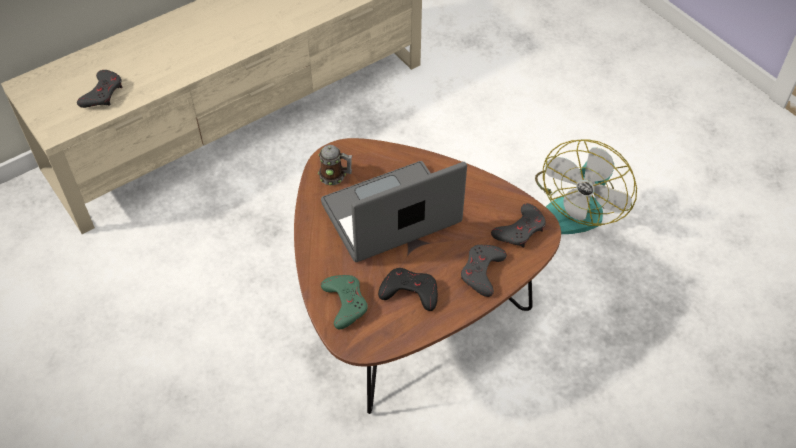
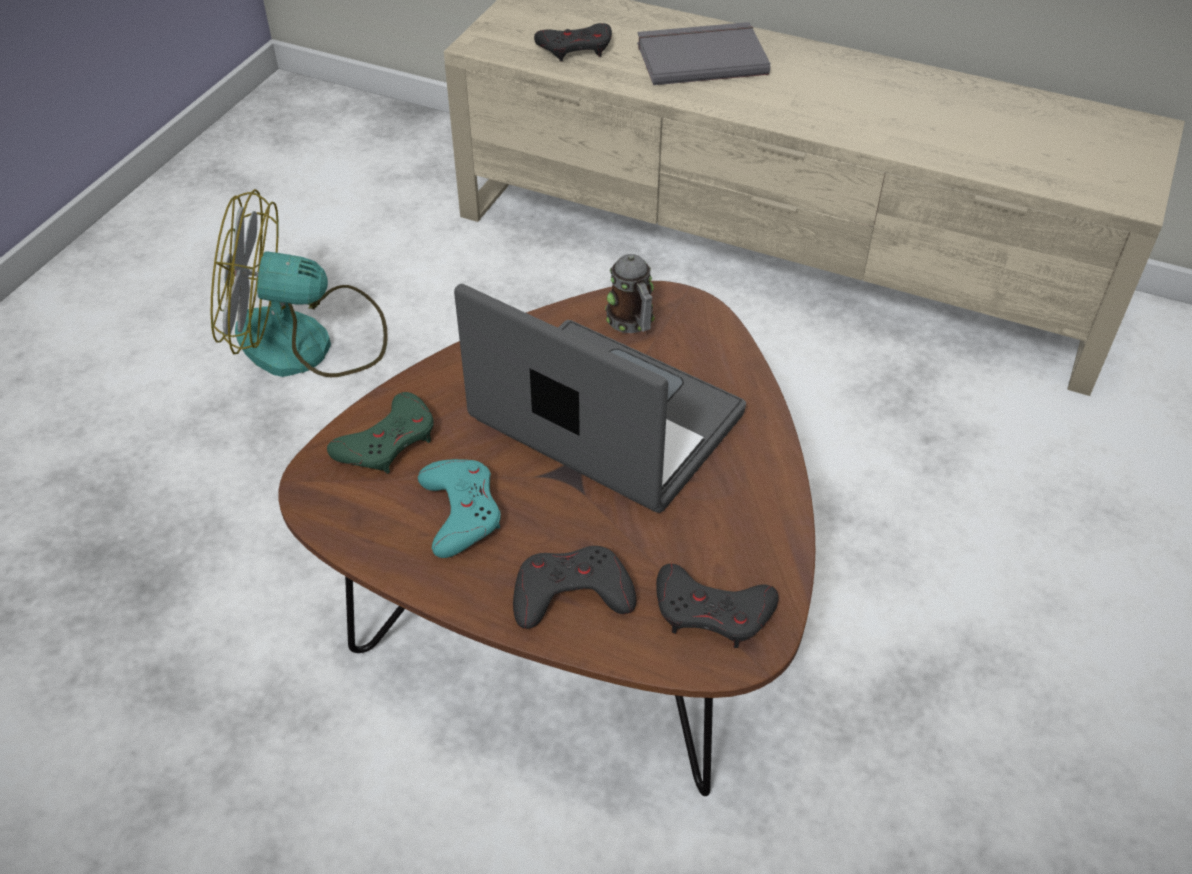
camera: 60 degrees right, 5 degrees down
(162, 50) = (700, 57): none -> grey book
(409, 292) = (460, 512): black game controller -> turquoise game controller
(577, 205) = (1012, 774): fan -> fan (308, 343)

